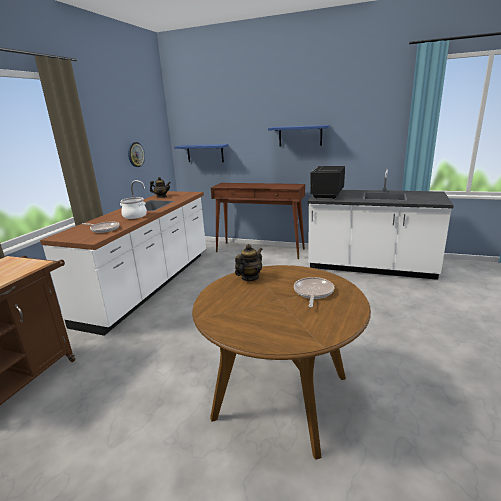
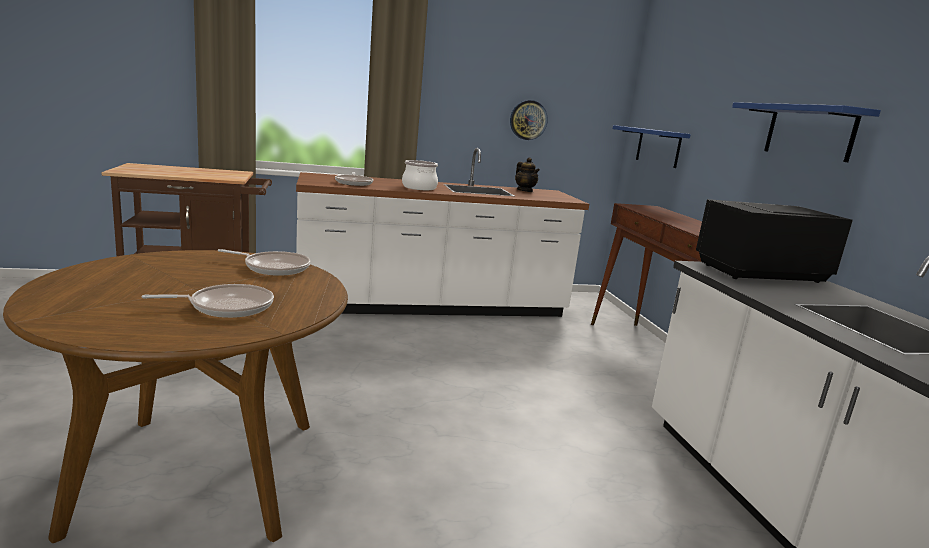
camera: 55 degrees right, 5 degrees down
(249, 278) = (273, 268): teapot -> frying pan

